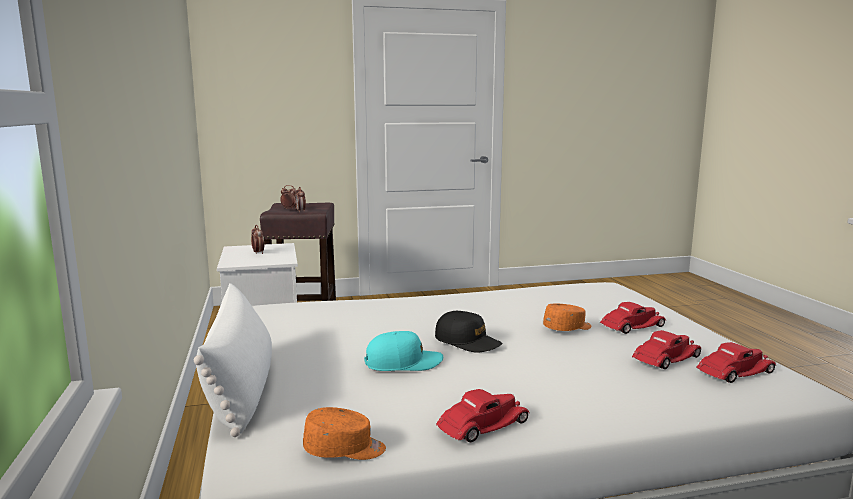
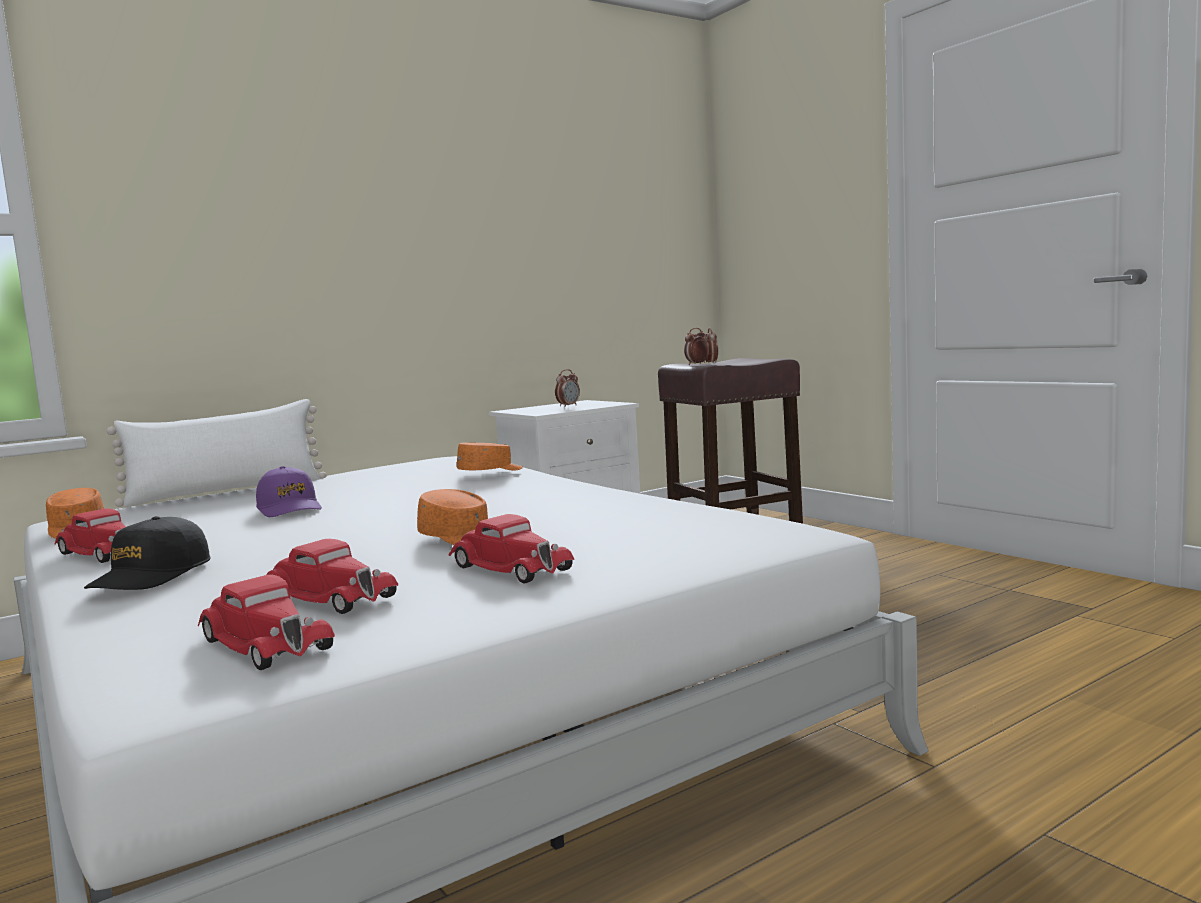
camera: 70 degrees right, 5 degrees down
(368, 305) = (491, 471): none -> orange cap
(403, 363) = (289, 509): turquoise cap -> purple cap
(467, 342) = (367, 513): black cap -> black cap (152, 576)

